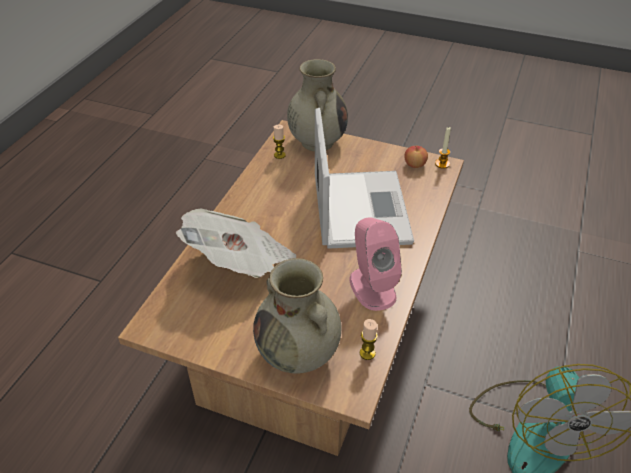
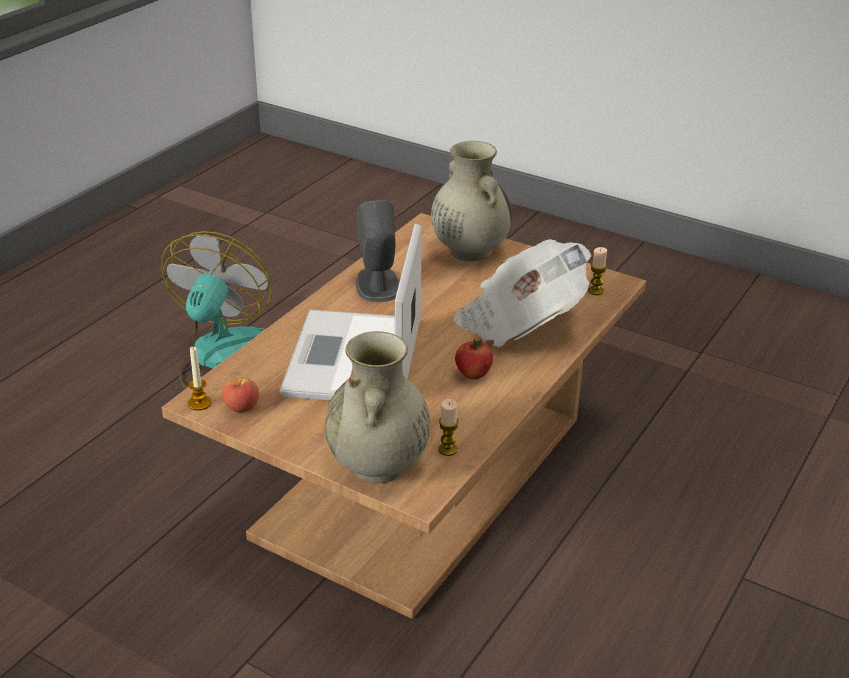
camera: 170 degrees left, 10 degrees down
(272, 207) = (473, 374): none -> apple
(367, 353) = (405, 244): candle -> candle (595, 291)
(372, 287) = (378, 285): pink speaker -> grey speaker

